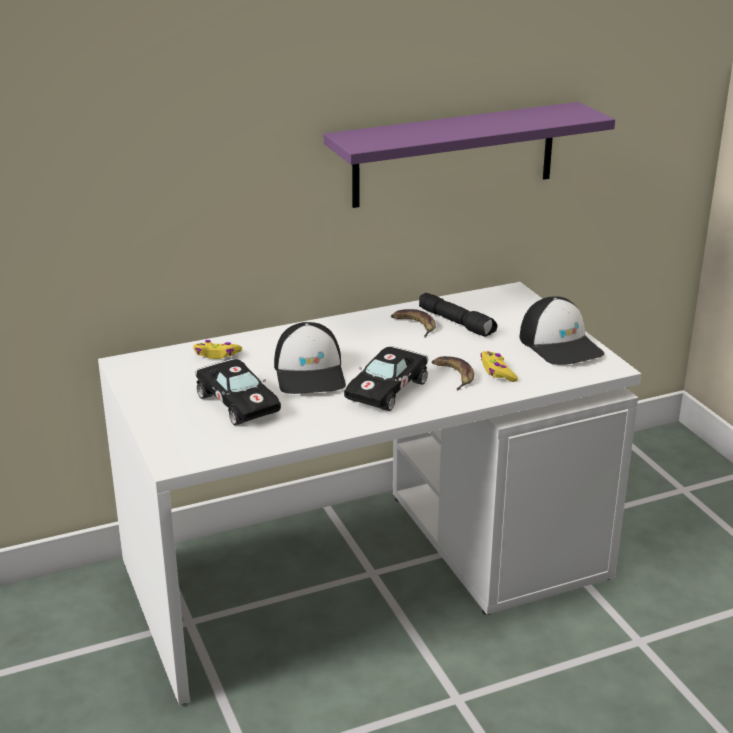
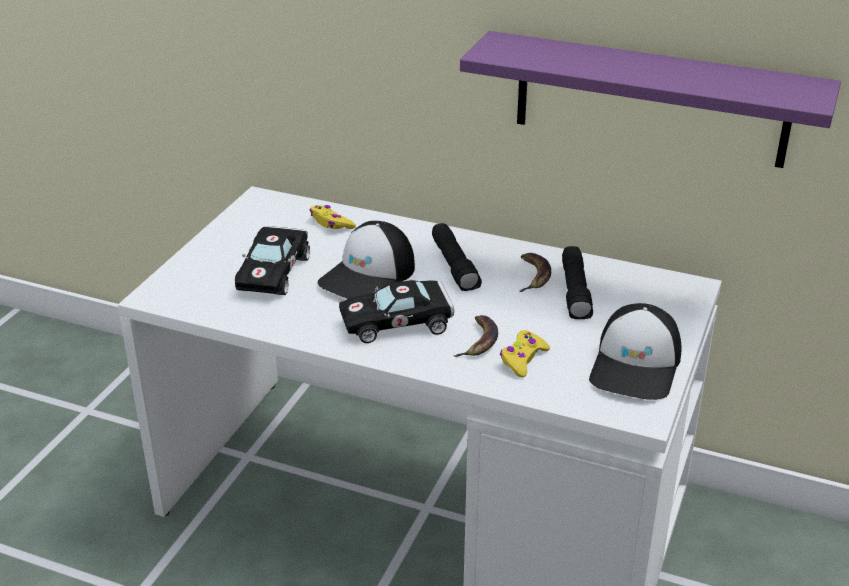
camera: 45 degrees right, 5 degrees up
(357, 342) = (455, 266): none -> black flashlight

